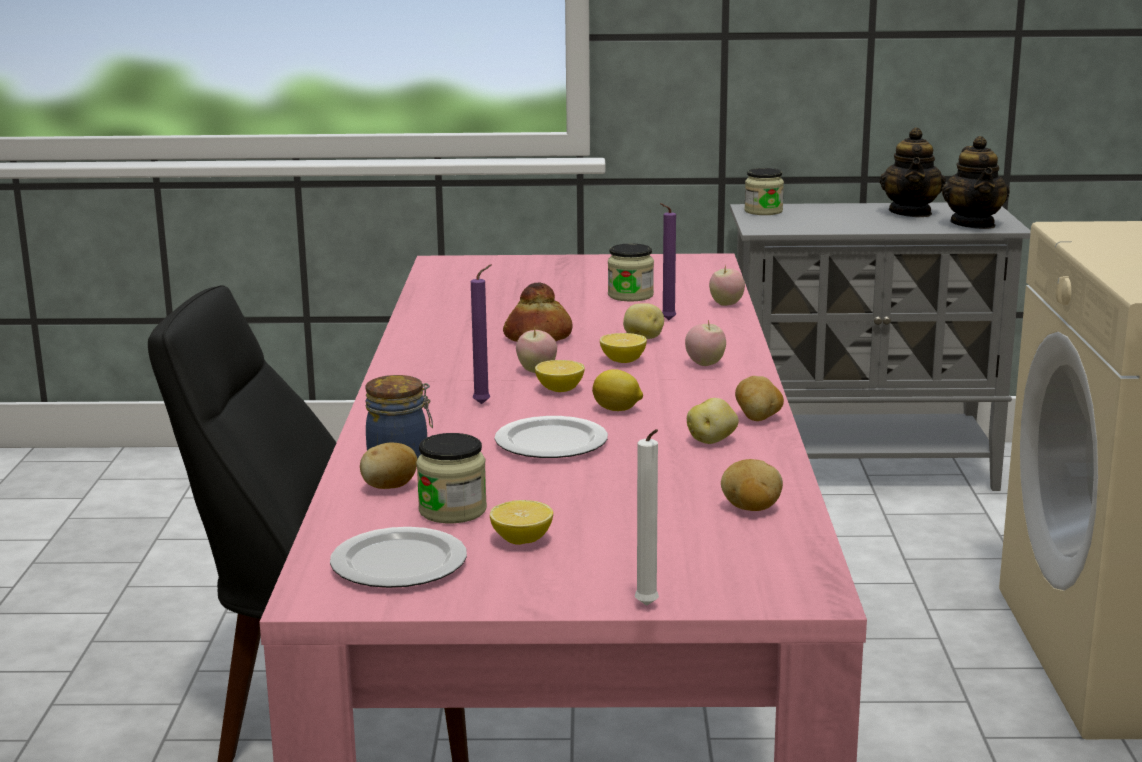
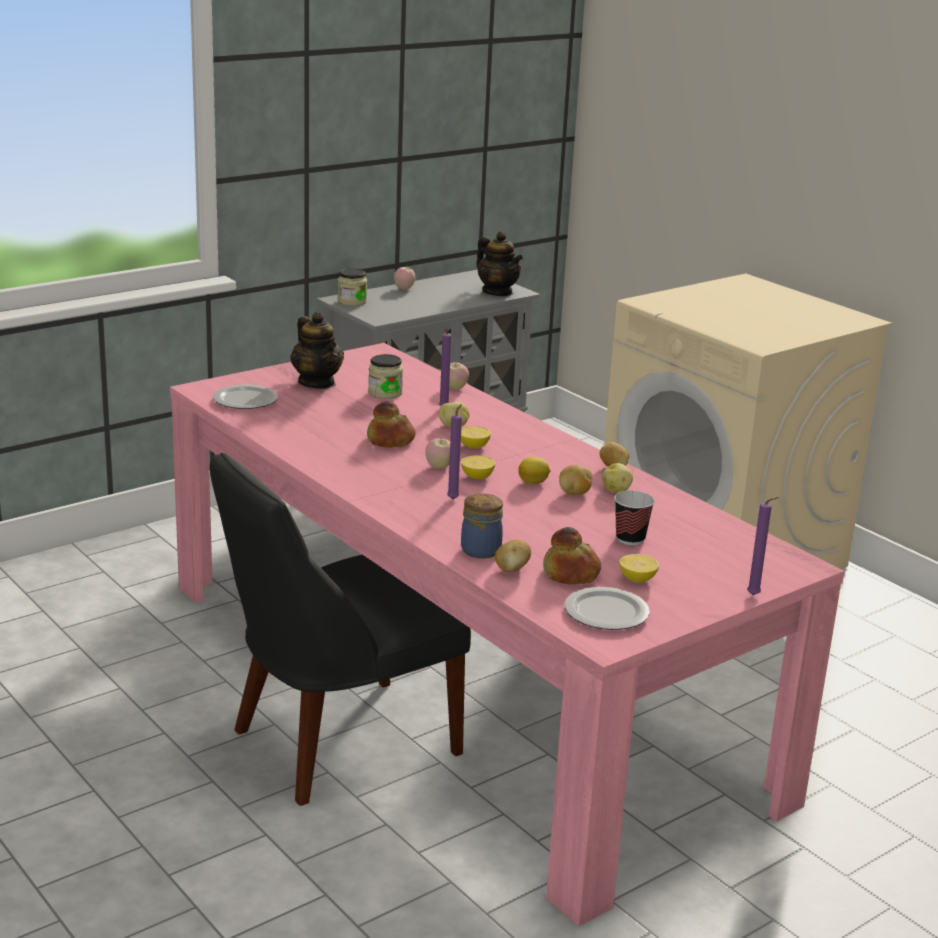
camera: 40 degrees left, 5 degrees up
(452, 510) = (572, 573): jar -> bread
(551, 443) = (541, 515): plate -> plate (246, 400)
(612, 495) = (630, 539): none -> cup
(648, 607) = (755, 596): white candle -> purple candle
(705, 364) = (522, 438): apple -> apple (404, 289)
(750, 508) = (704, 527): potato -> potato (574, 493)
(911, 213) = (445, 288): teapot -> teapot (317, 383)

